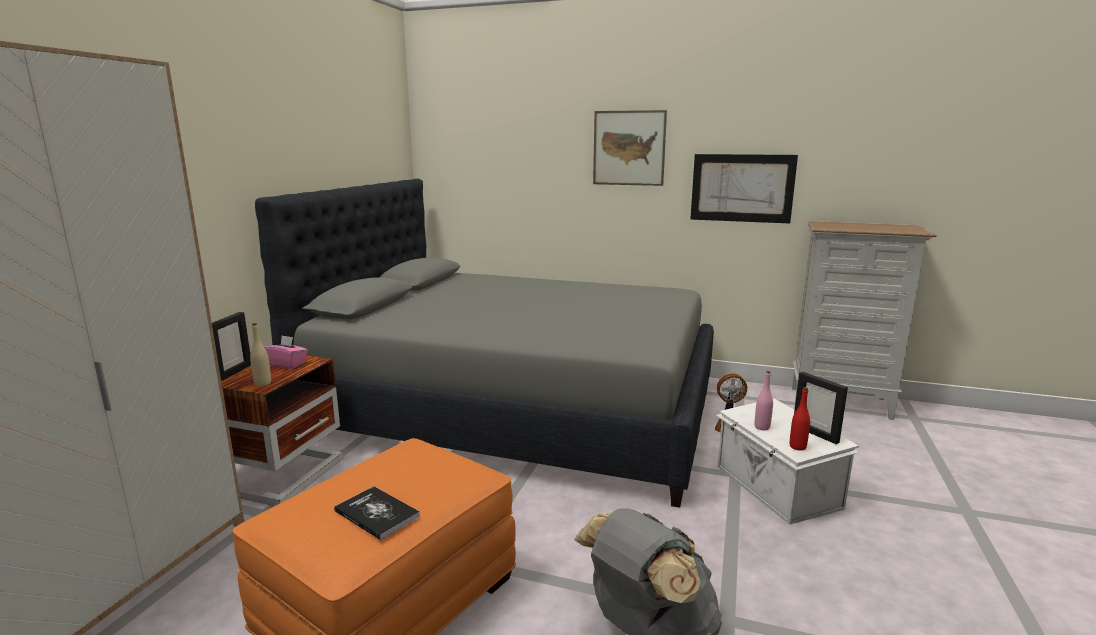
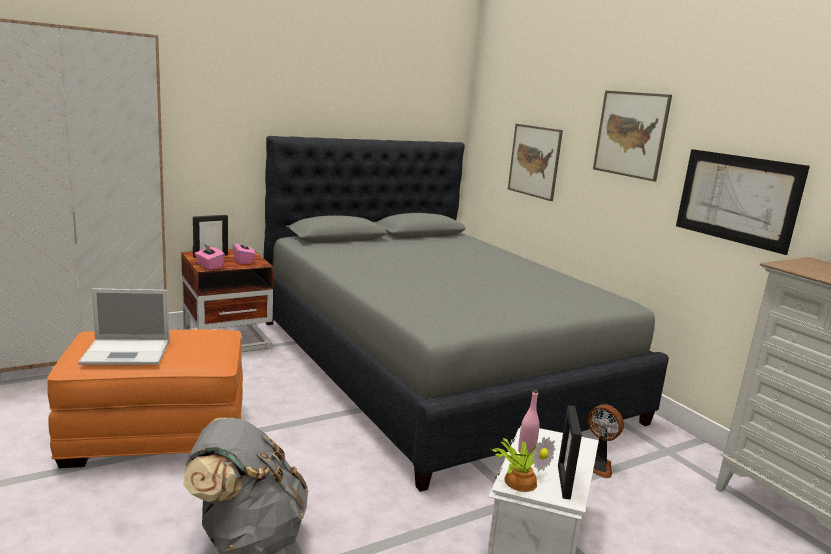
camera: 40 degrees right, 0 degrees up
(263, 383) = (209, 266): beige bottle -> pink tissue box
(377, 514) = (128, 352): book -> laptop
(516, 186) = (534, 161): none -> picture
(797, 447) = (520, 480): red bottle -> potted plant

